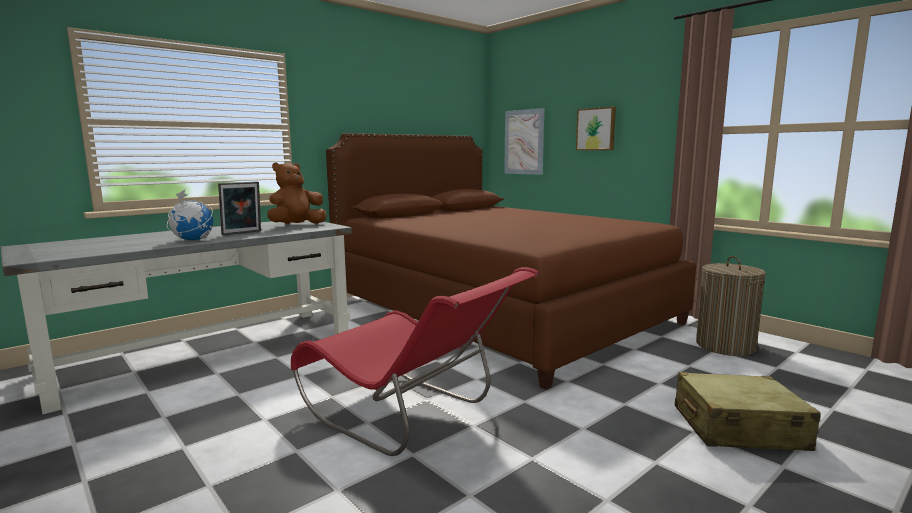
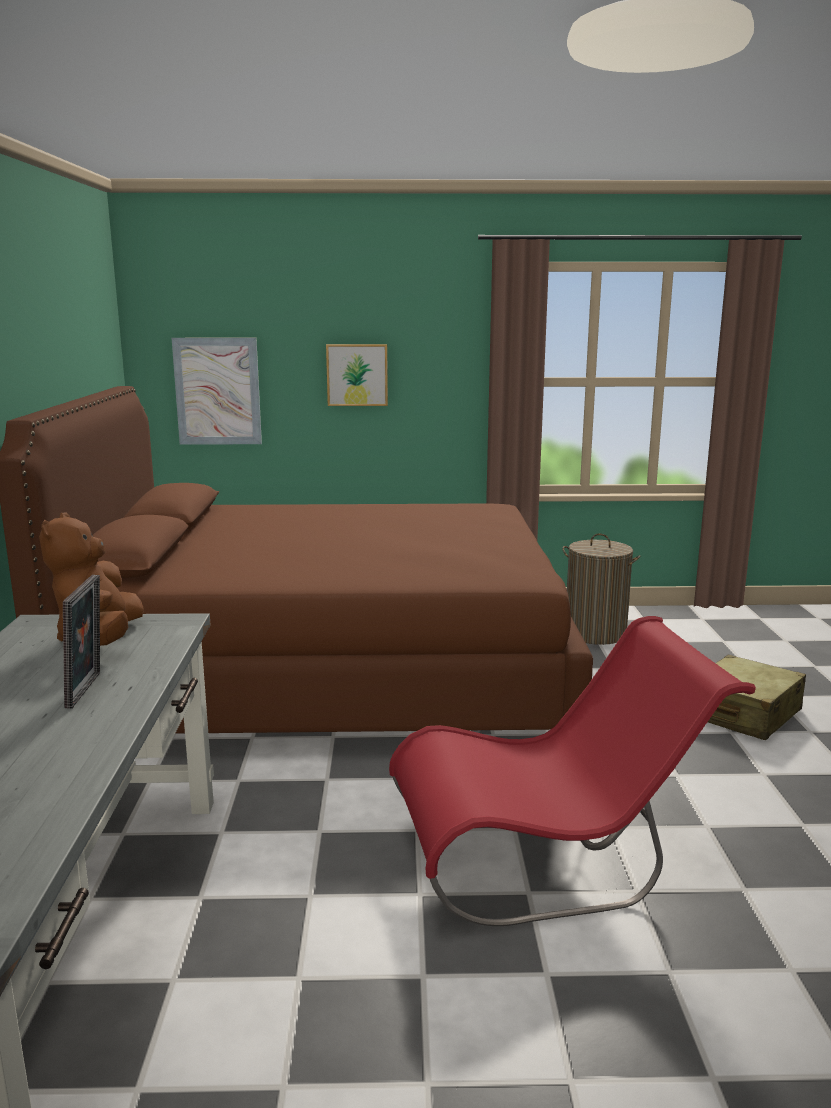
camera: 50 degrees left, 5 degrees up
(192, 240) = (76, 741): globe -> none

